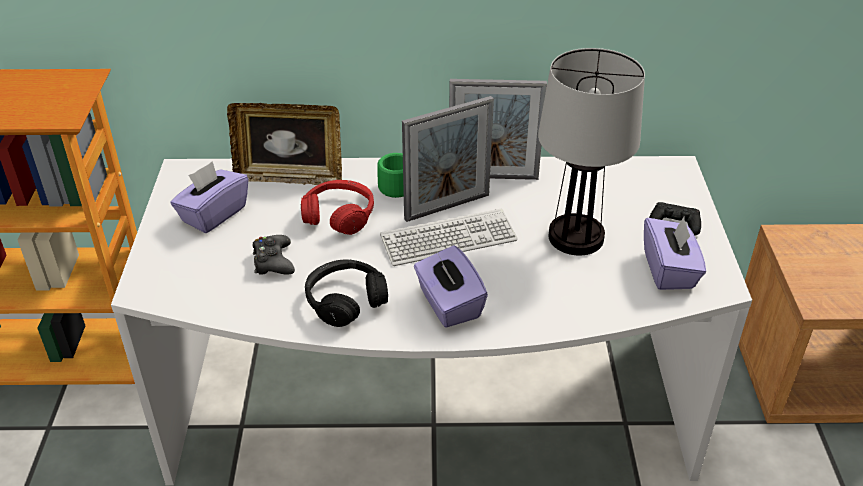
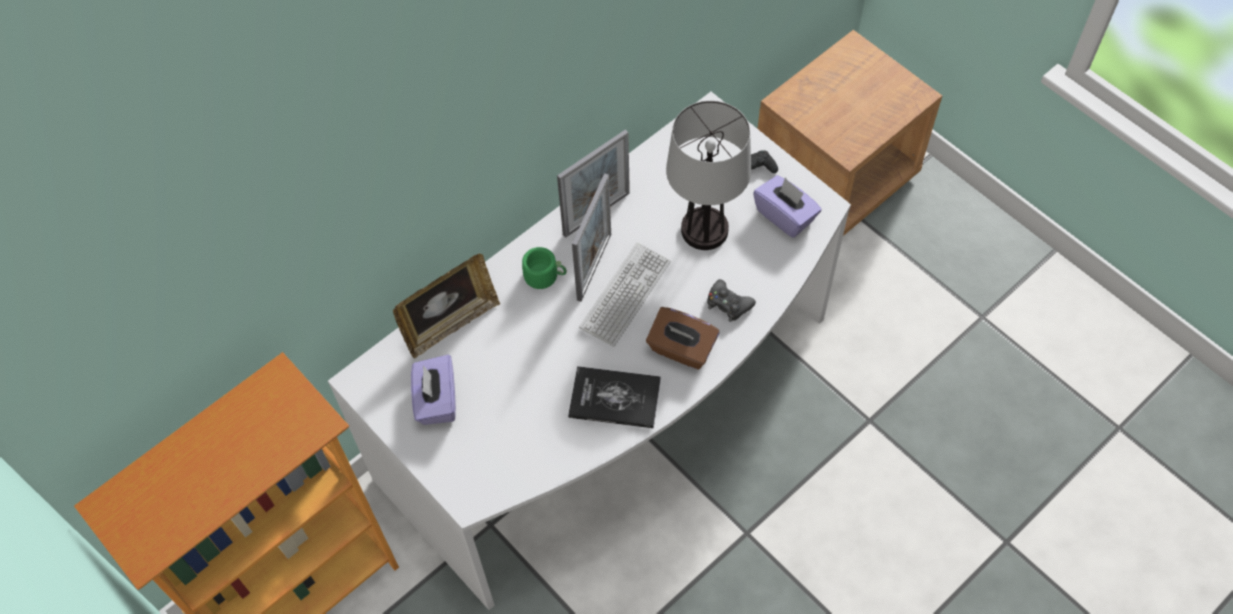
camera: 40 degrees left, 20 degrees up
(273, 261) = (530, 406): black game controller -> black game controller (728, 304)
(339, 215) = (528, 331): red headphones -> none
(346, 301) = (615, 398): black headphones -> book
(448, 304) = (681, 349): purple tissue box -> brown tissue box

